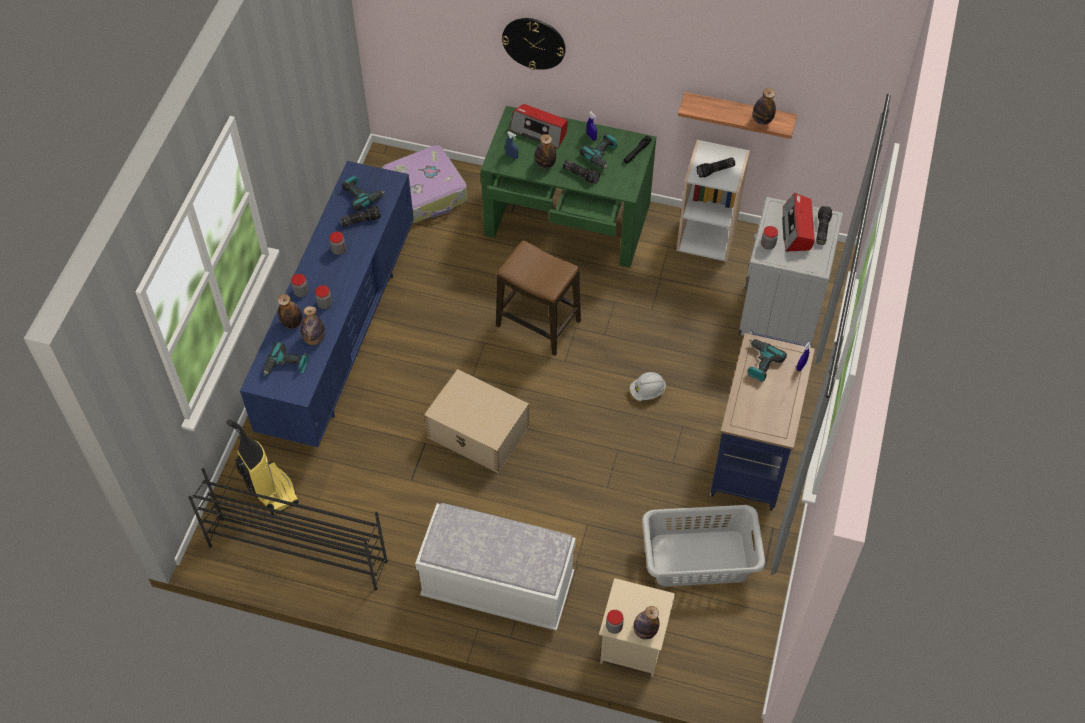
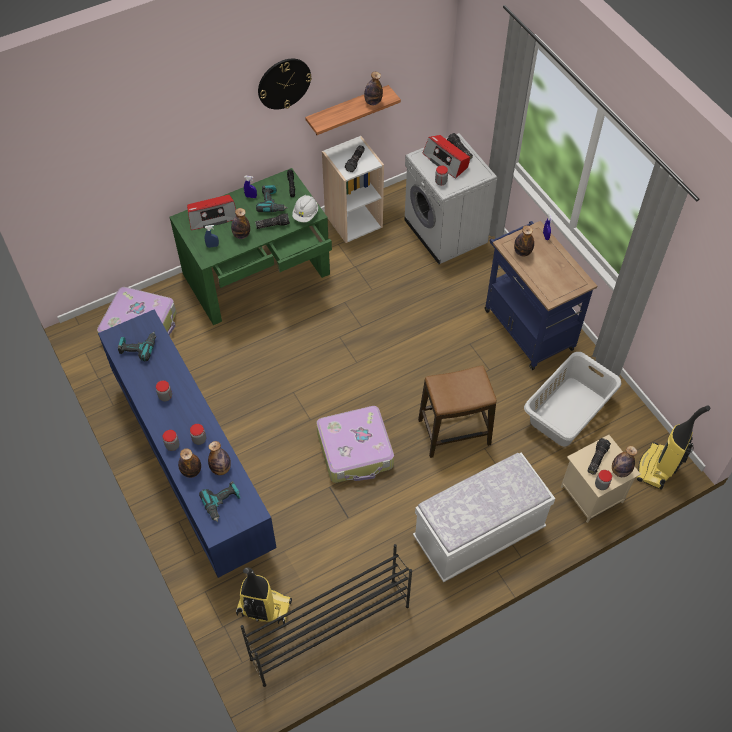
camera: 45 degrees left, 0 degrees up
(361, 220) = (157, 364): flashlight -> flashlight (596, 458)
(479, 432) = (355, 450): beige storage box -> suitcase
(534, 43) = (180, 147): wall clock -> wall clock (284, 83)
(538, 323) = (313, 353): stool -> stool (454, 432)
(647, 391) = (426, 340): white hard hat -> white hard hat (305, 214)
(722, 678) = (657, 468): none -> vacuum cleaner
(760, 363) = (522, 252): power drill -> bottle

